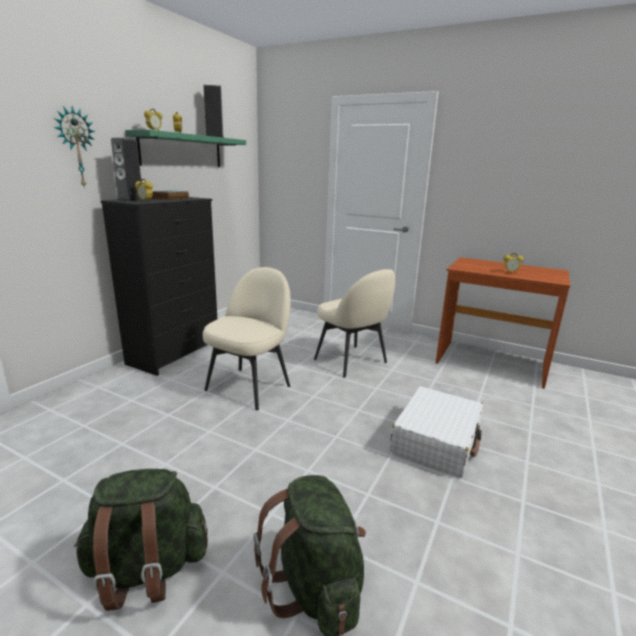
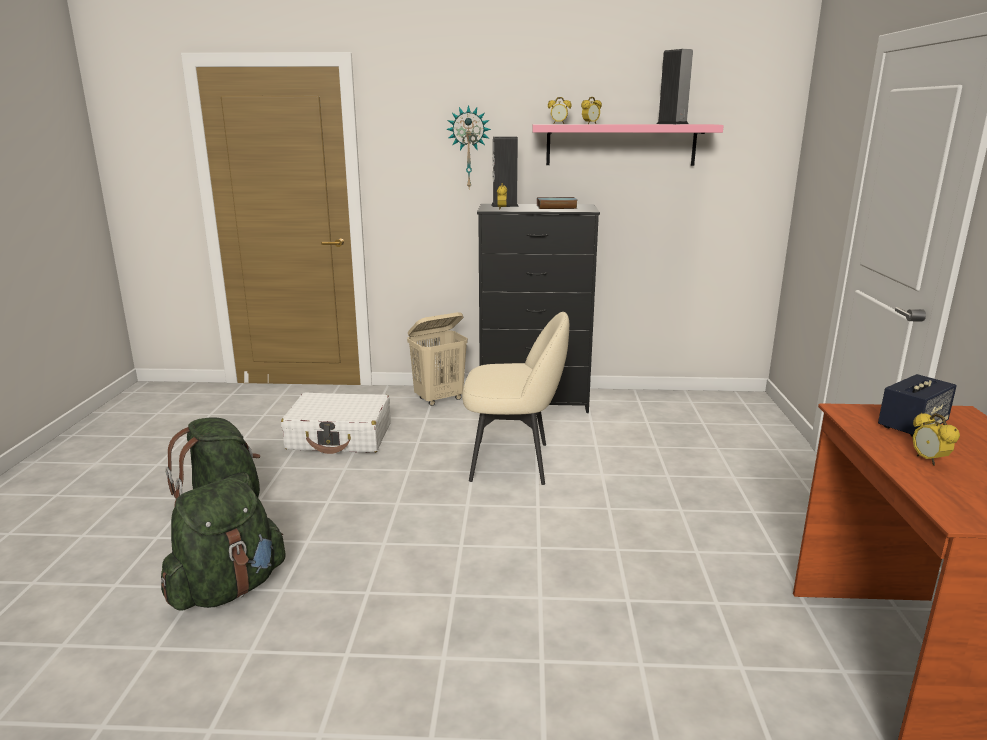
camera: 65 degrees right, 0 degrees up
(108, 385) = (439, 399): none -> beige laundry basket
(182, 151) = (621, 144): green shelf -> pink shelf
(351, 361) = (673, 510): beige chair -> none
(437, 441) = (521, 631): white suitcase -> white suitcase (340, 437)
(477, 266) = (912, 426): none -> speaker

